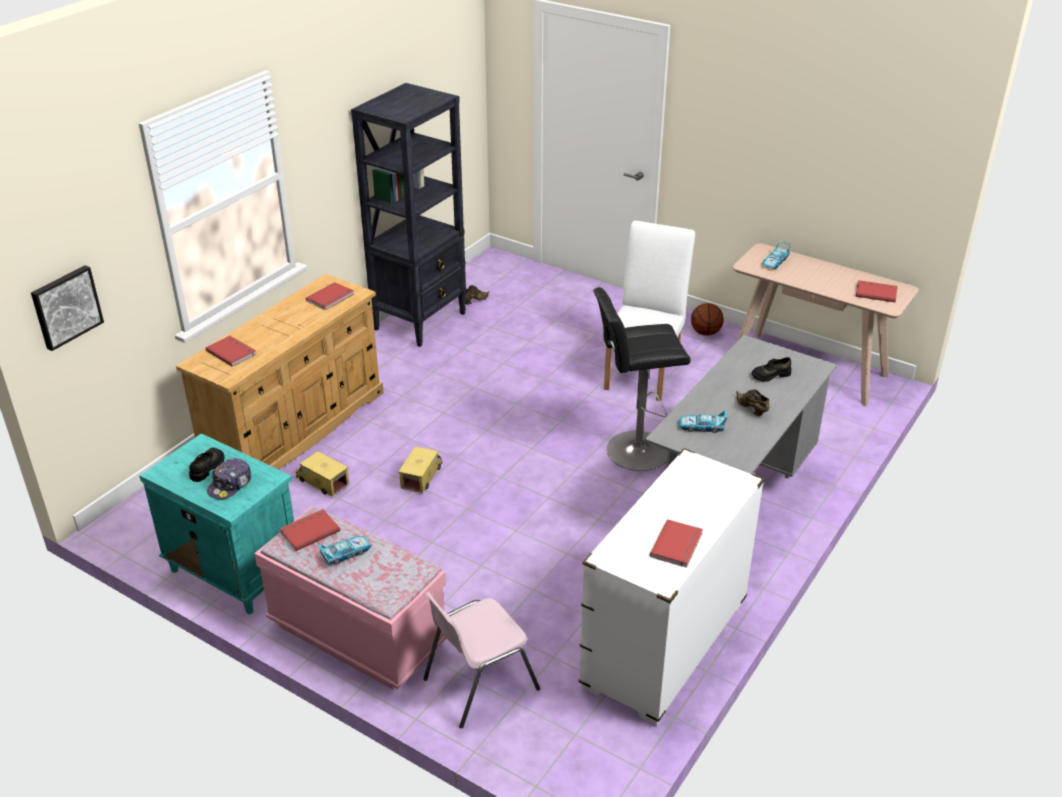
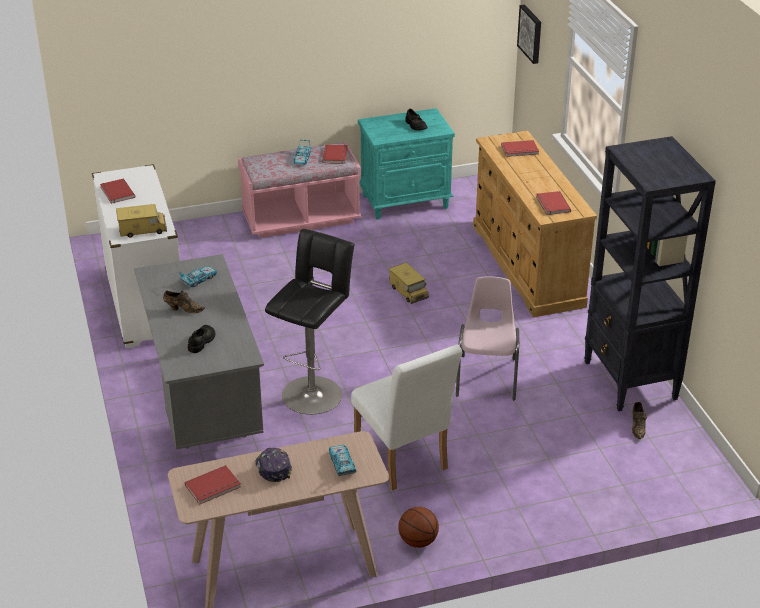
camera: 130 degrees right, 0 degrees up
(230, 485) = (389, 127): cap -> cap (273, 468)
(323, 482) = (452, 255): toy truck -> toy truck (142, 229)
(478, 684) = (214, 238): pink chair -> pink chair (487, 376)

